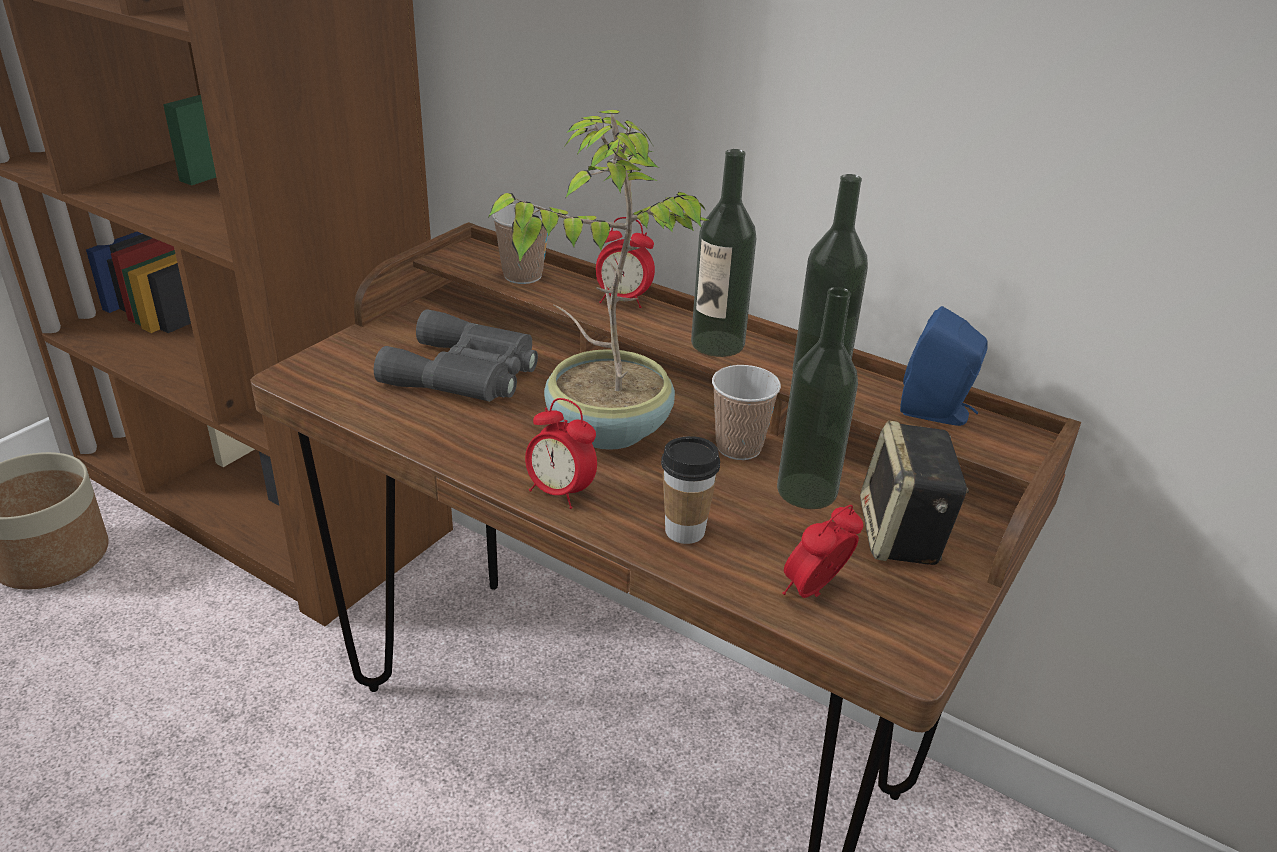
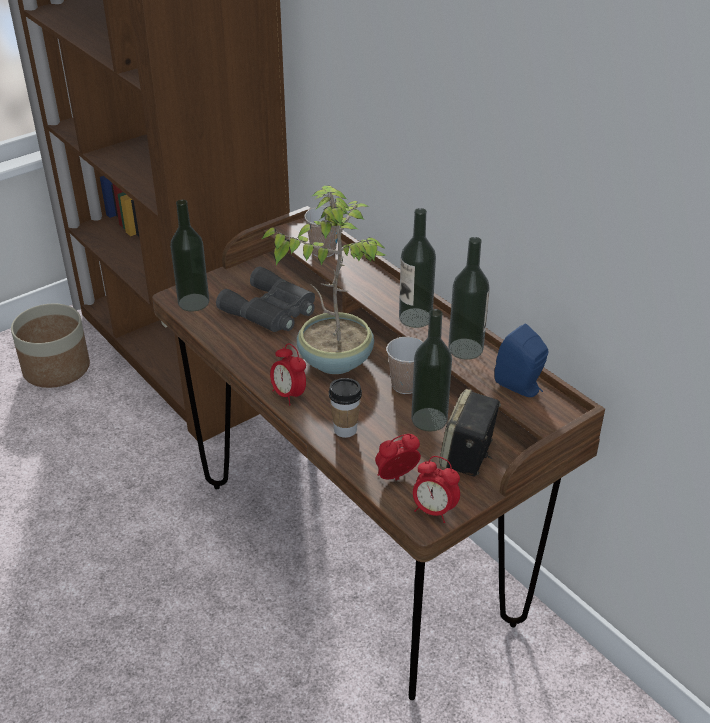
camera: 20 degrees right, 5 degrees up
(328, 379) = (193, 302): none -> bottle
(622, 300) = (375, 278): alarm clock -> alarm clock (434, 510)

